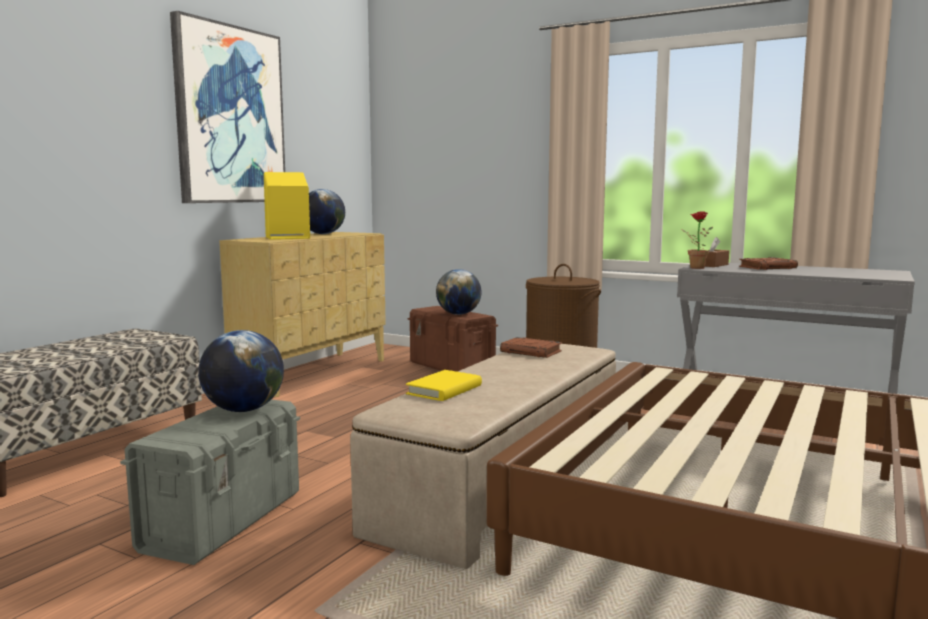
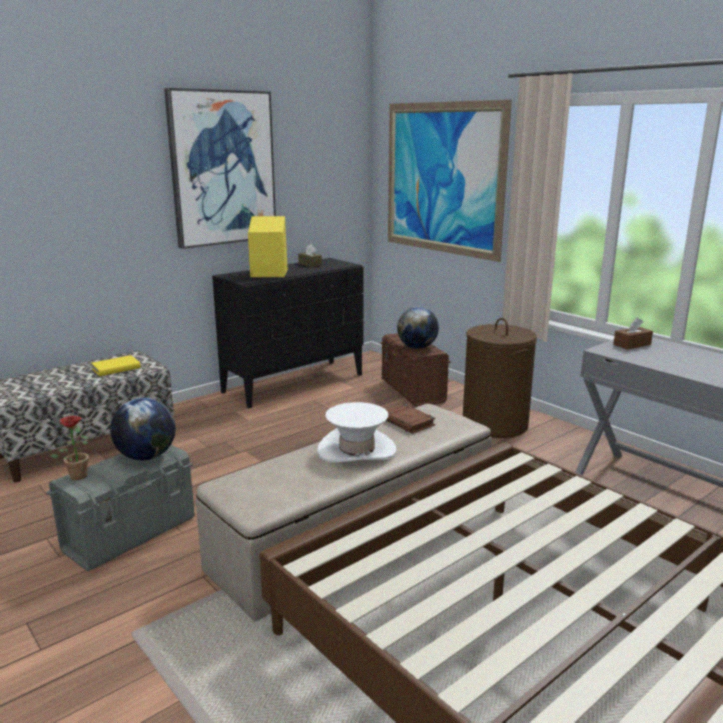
camera: 20 degrees right, 10 degrees up
(314, 373) = (295, 383): beige dresser -> black dresser
(323, 234) = (310, 264): globe -> brown tissue box
(444, 390) = (286, 466): yellow book -> yellow book (116, 368)
(461, 140) = (442, 178): none -> picture
(506, 373) = (357, 450): none -> white hat
(694, 267) = (603, 349): potted plant -> potted plant (78, 474)
(768, 267) = (683, 357): brown book -> none

